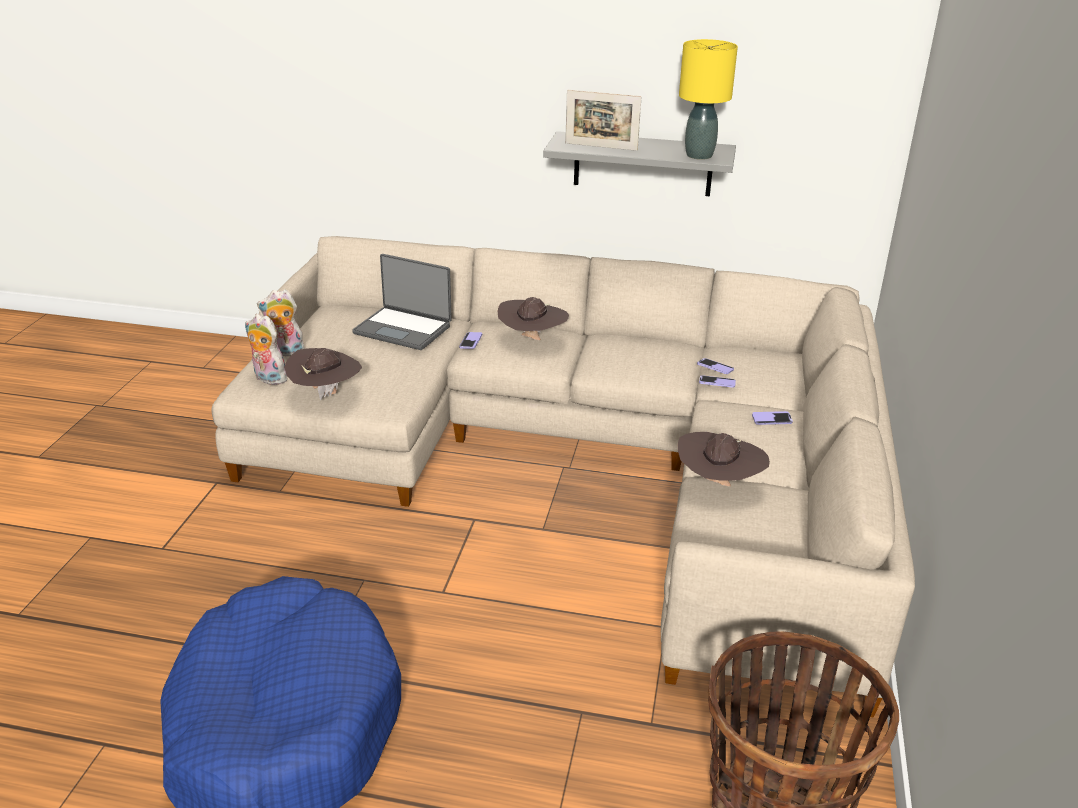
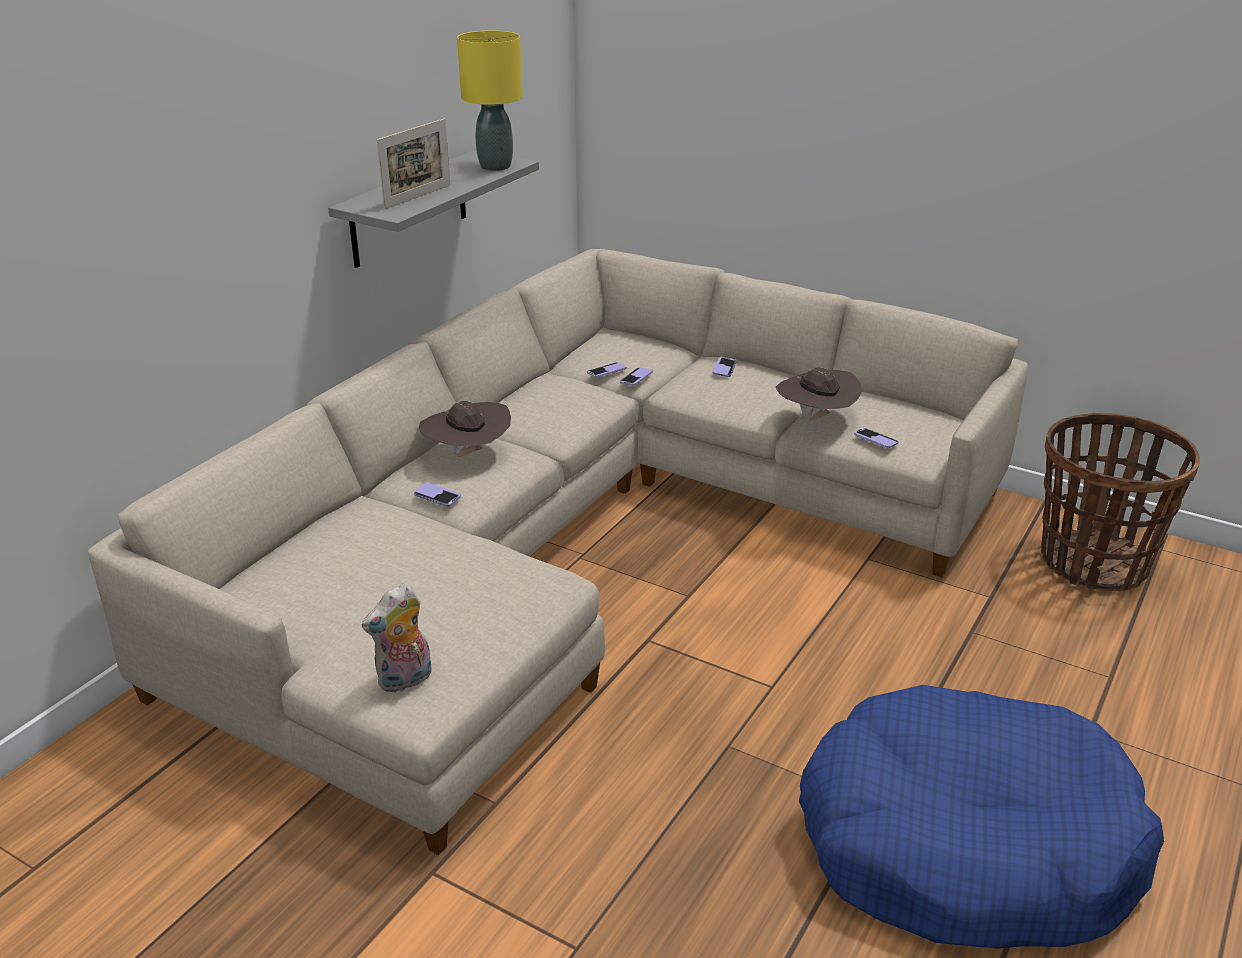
camera: 70 degrees left, 0 degrees up
(285, 352) = (341, 653): plush toy -> none
(326, 394) = (491, 630): brown hat -> none
(403, 329) = (367, 537): laptop -> none
(703, 523) = (875, 439): none -> phone

